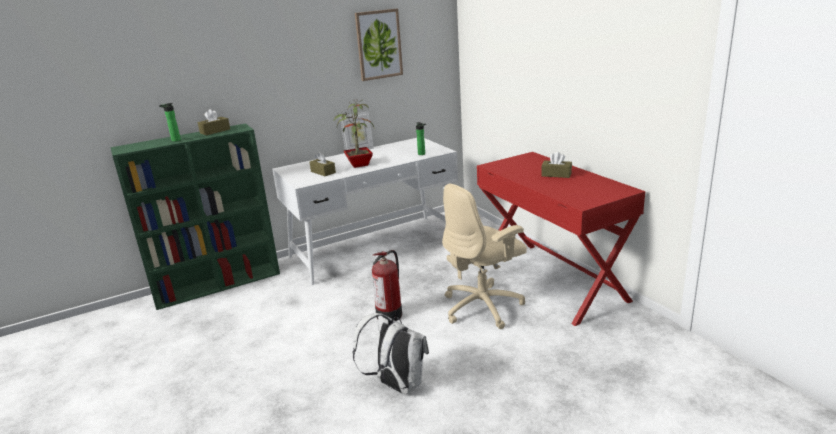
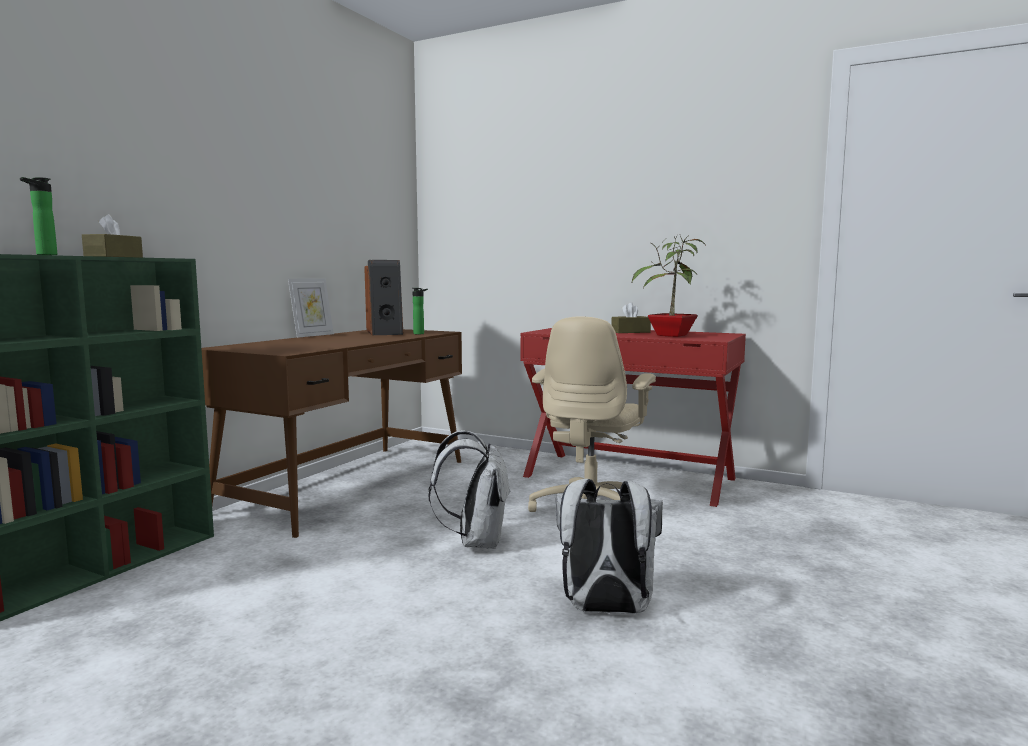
camera: 35 degrees left, 15 degrees down
(323, 172) = (299, 346): brown tissue box -> none
(357, 165) = (343, 341): potted plant -> potted plant (671, 335)
(375, 248) = (350, 485): white desk -> brown desk
(378, 44) = (339, 186): picture -> none
(390, 314) = (476, 542): fire extinguisher -> white backpack
(407, 148) = (385, 332): none -> speaker

